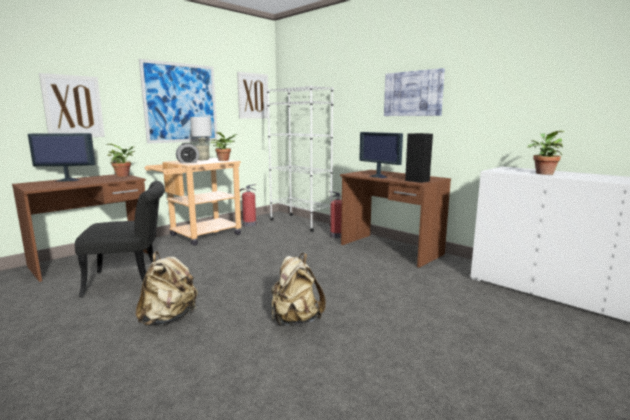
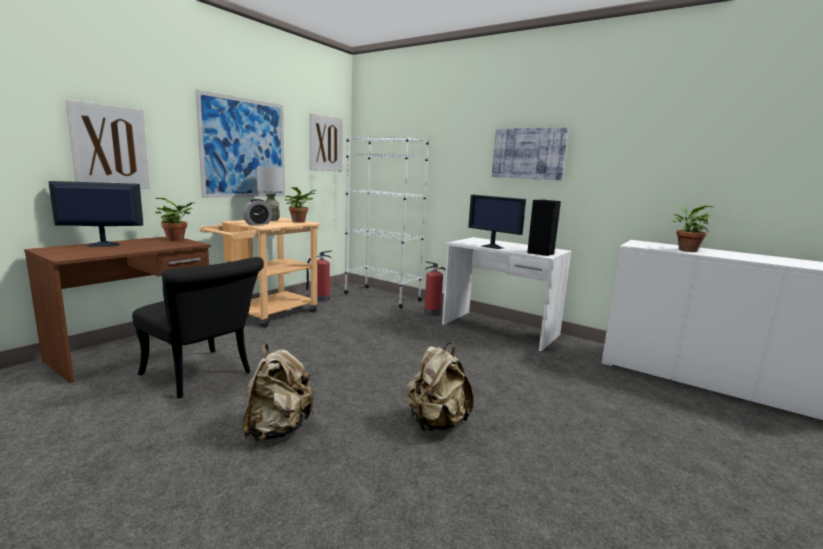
camera: 10 degrees left, 0 degrees up
(132, 280) = (203, 376): black chair -> black chair turned 60 degrees clockwise
(390, 249) = (499, 330): brown desk -> white desk

